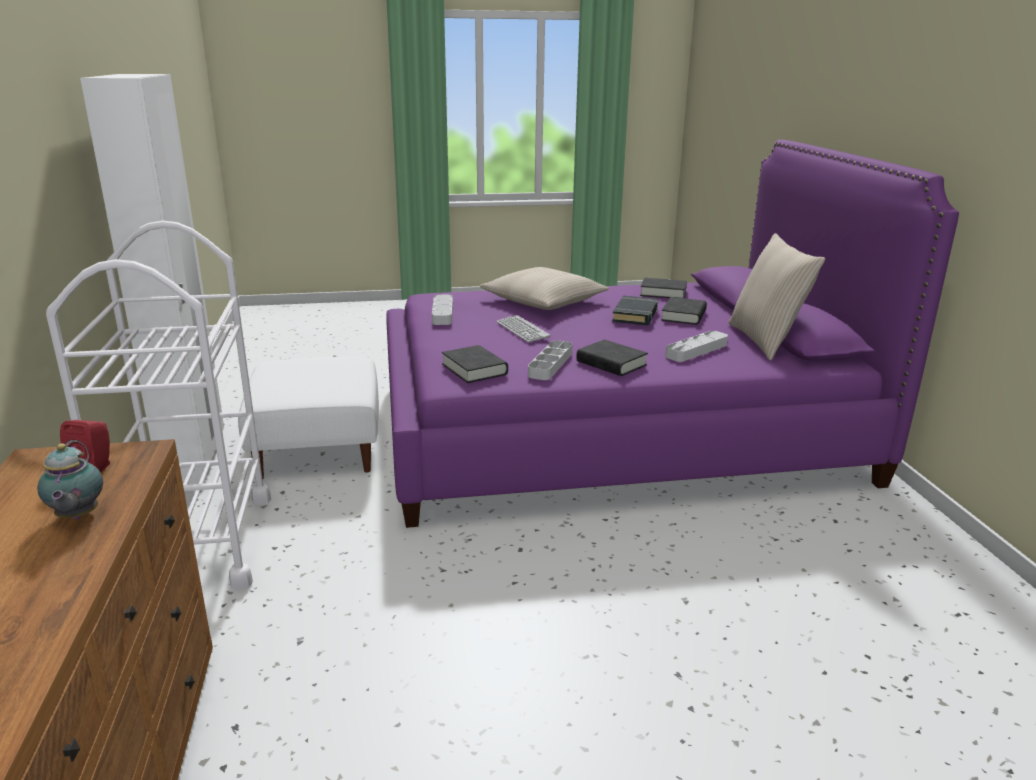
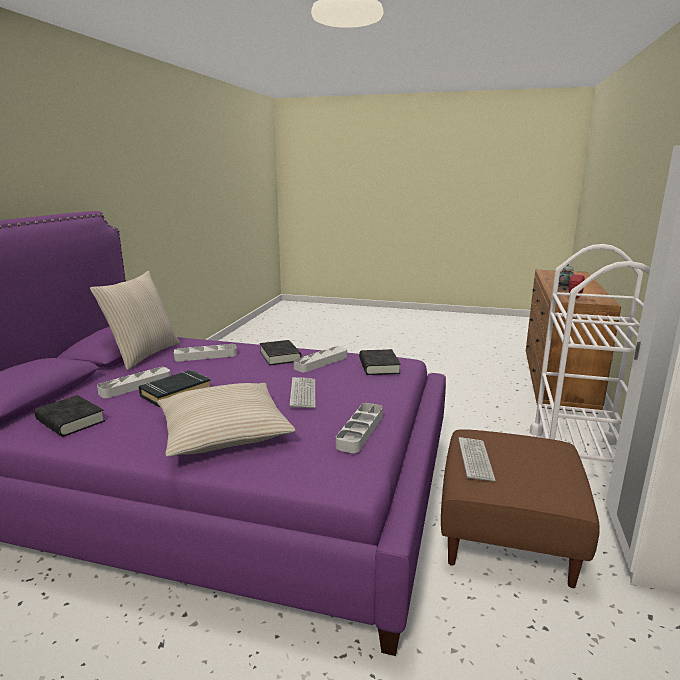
camera: 155 degrees left, 5 degrees down
(318, 448) = (506, 533): white ottoman -> brown ottoman
(348, 373) = (475, 459): none -> keyboard
(683, 316) = (136, 386): black book -> grey tray

